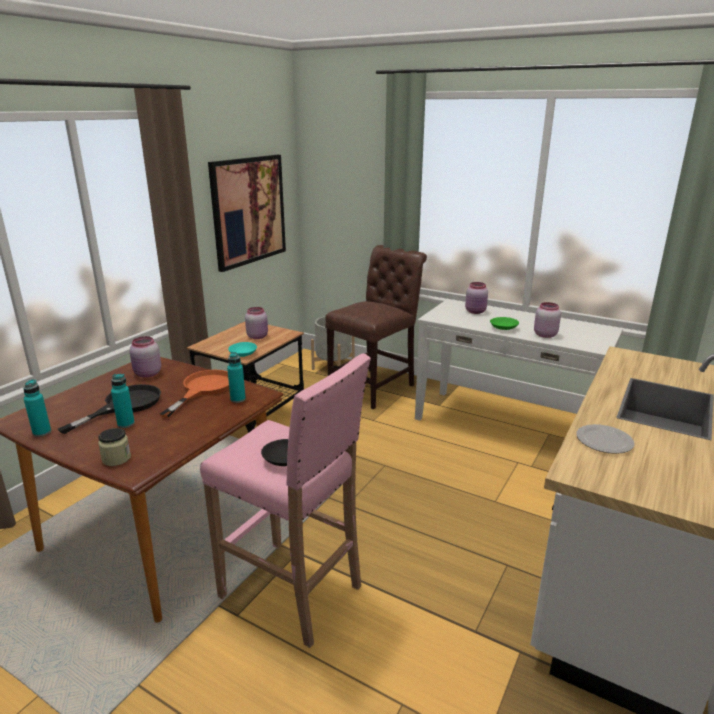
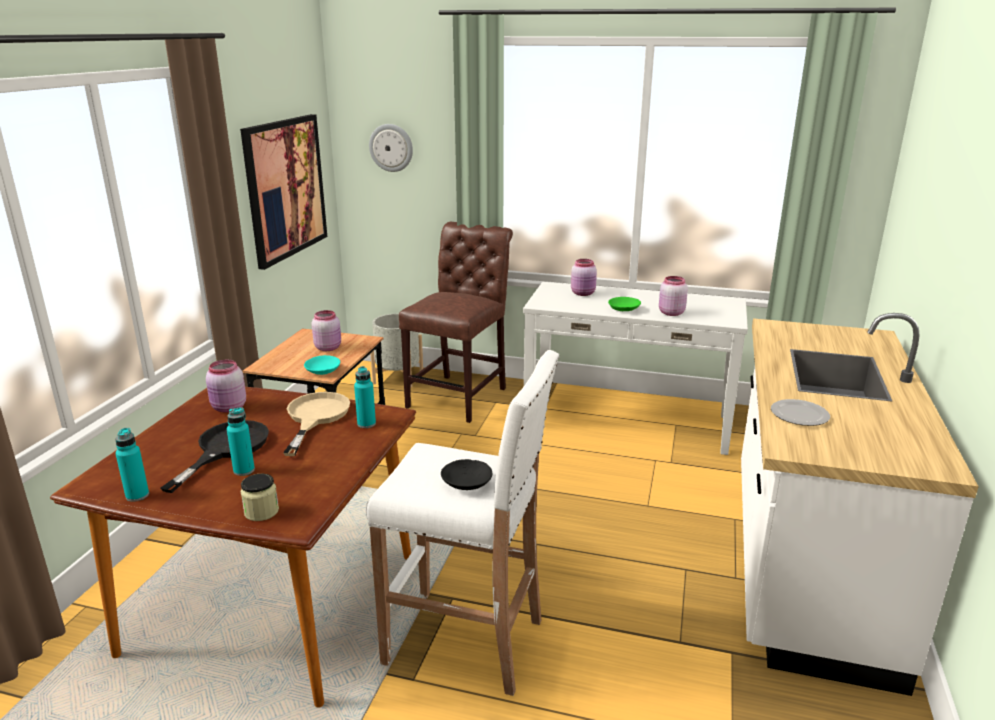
camera: 15 degrees left, 0 degrees up
(203, 389) = (315, 417): orange frying pan -> beige frying pan
(293, 592) = (467, 642): pink stool -> white stool
(339, 183) = (391, 147): none -> wall clock

